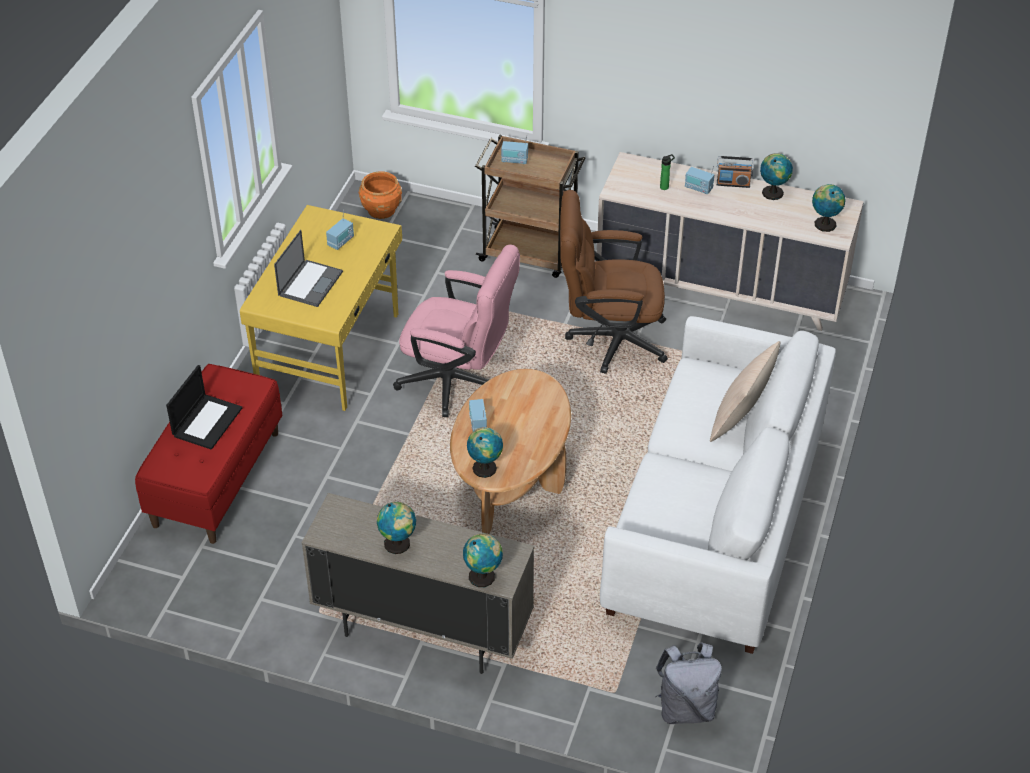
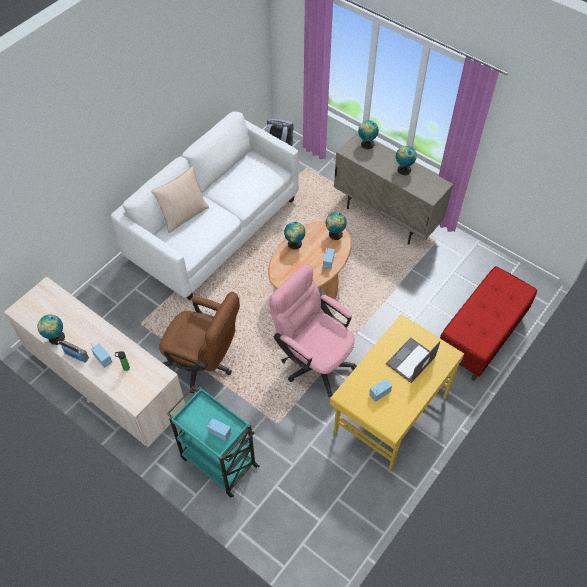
camera: 160 degrees left, 10 degrees up
(207, 421) = (490, 313): laptop -> none
(381, 209) = (312, 553): orange planter -> none
(529, 253) = (218, 461): brown cart -> turquoise cart
(824, 223) = (44, 300): globe -> globe (294, 244)

